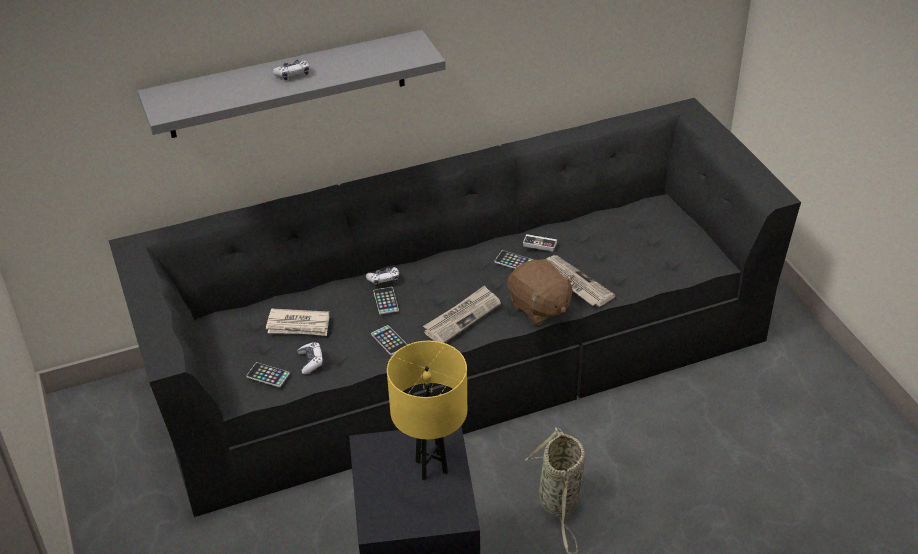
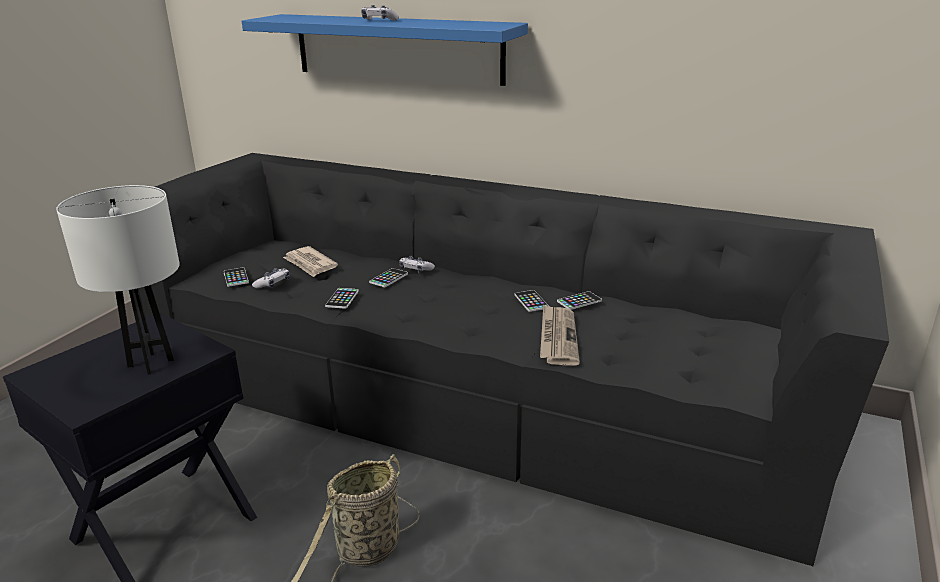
camera: 45 degrees right, 15 degrees down
(287, 84) = (397, 48): grey shelf -> blue shelf
(431, 467) = (150, 363): yellow table lamp -> white table lamp
(462, 317) = (420, 312): newspaper -> none
(539, 307) = (495, 338): brown plush toy -> none
(540, 242) = (579, 301): game controller -> phone

